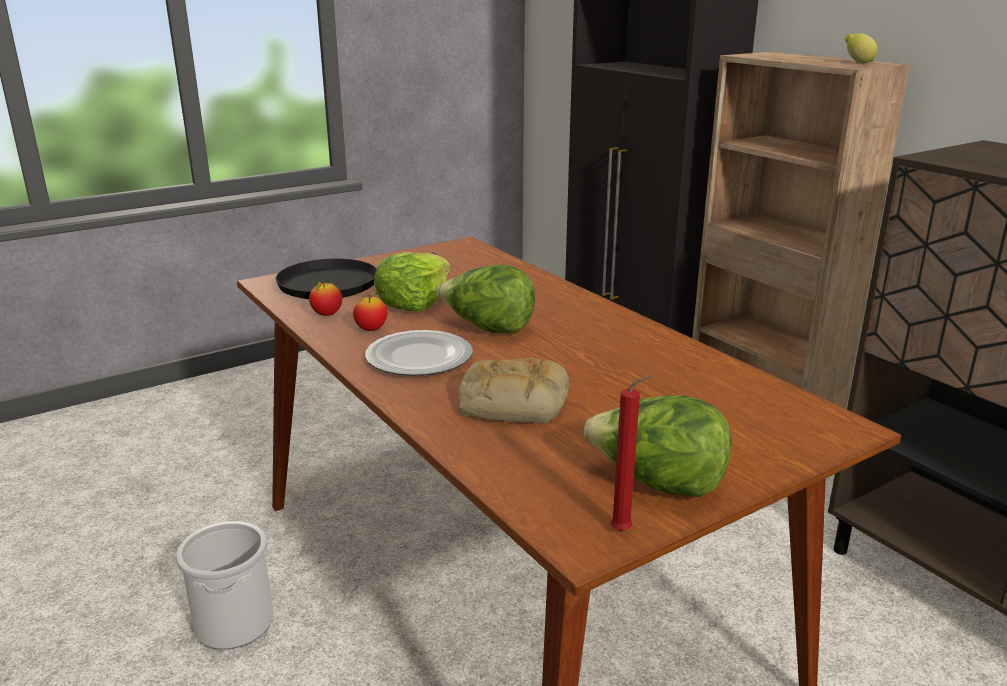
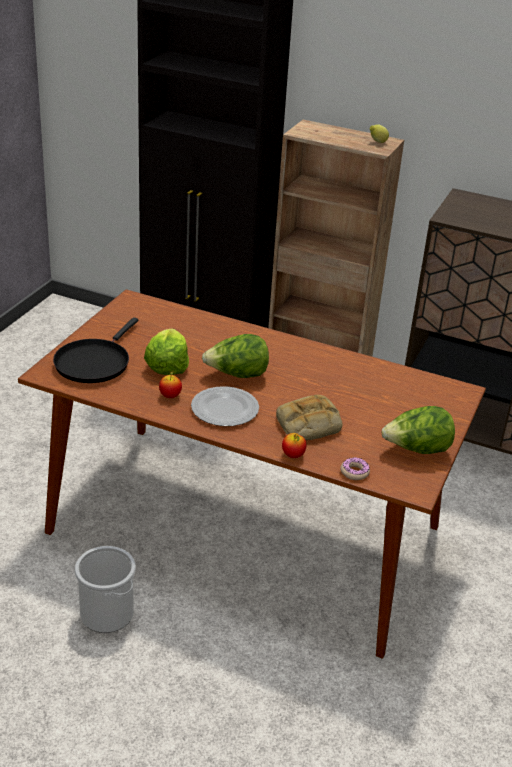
camera: 35 degrees left, 10 degrees up
(327, 314) = (126, 392): apple -> apple (293, 455)
(504, 482) = (354, 472): none -> donut
(624, 531) = (426, 478): red candle -> none

